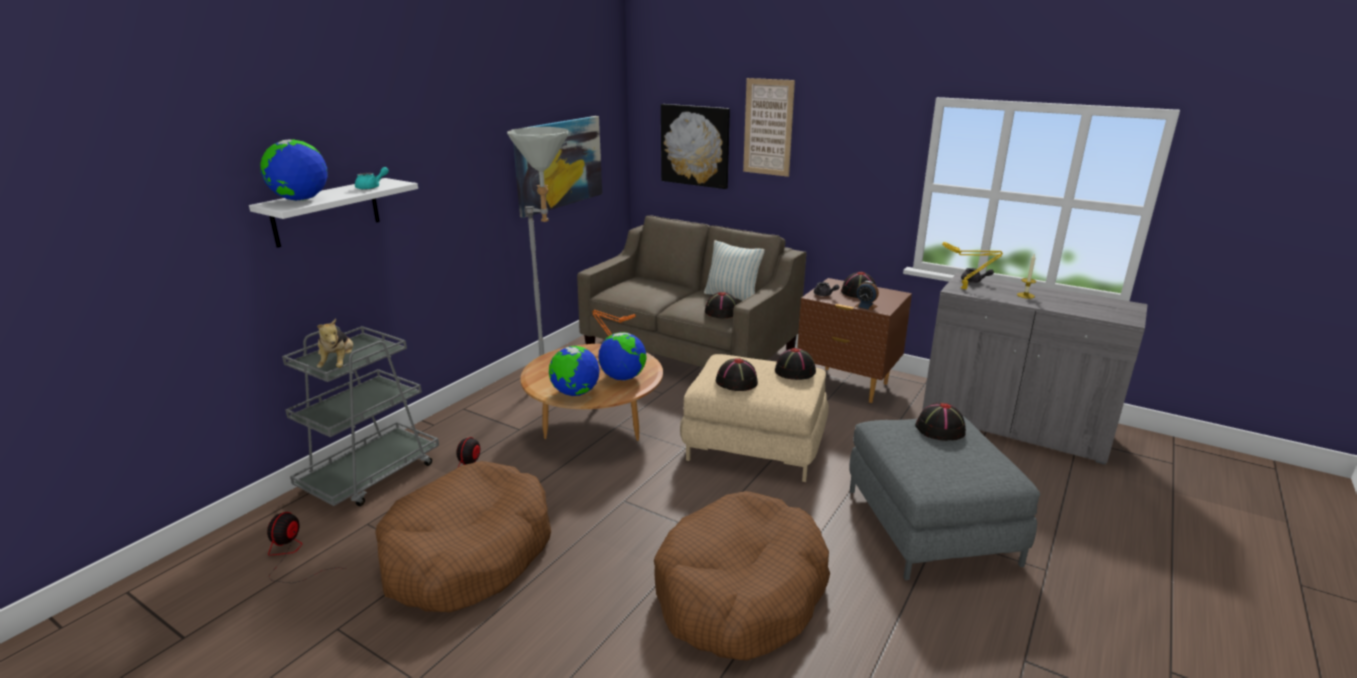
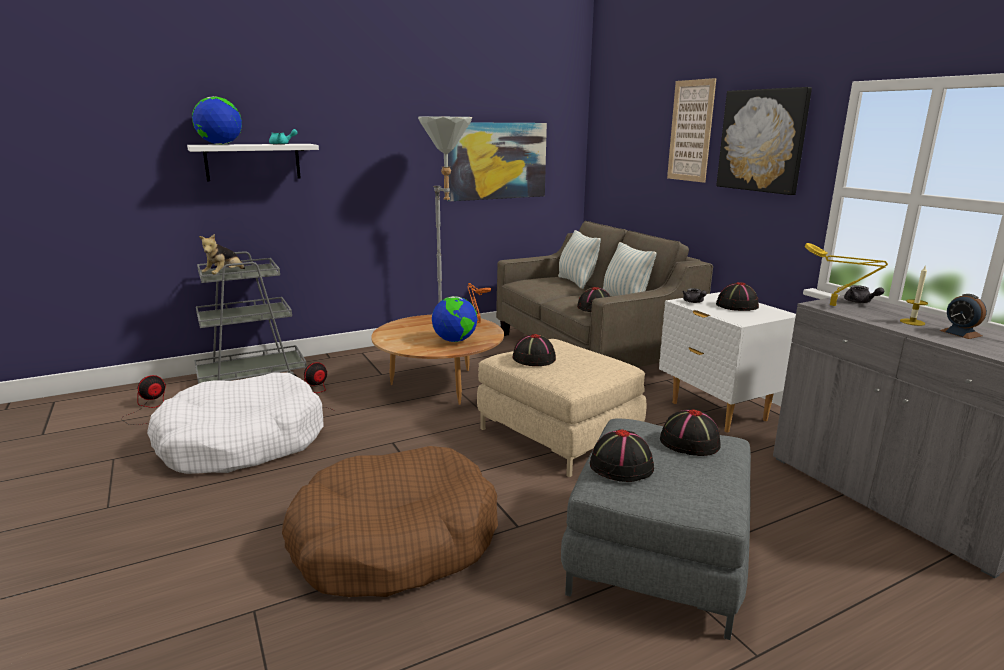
camera: 30 degrees right, 5 degrees down
(468, 554) = (242, 442): brown dog bed -> white dog bed
(575, 393) = (402, 342): globe -> none
(662, 282) = (576, 282): none -> pillow
(695, 145) = (632, 154): picture -> picture (762, 141)
(795, 371) = (603, 363): black hat -> black hat (622, 466)
(847, 385) = (717, 412): brown nightstand -> white nightstand
(866, 306) = (725, 316): alarm clock -> alarm clock (960, 333)

